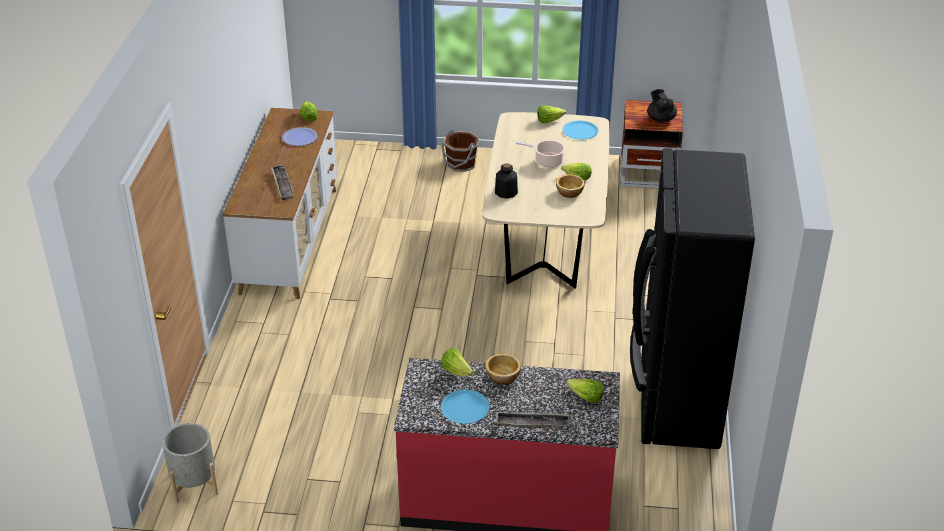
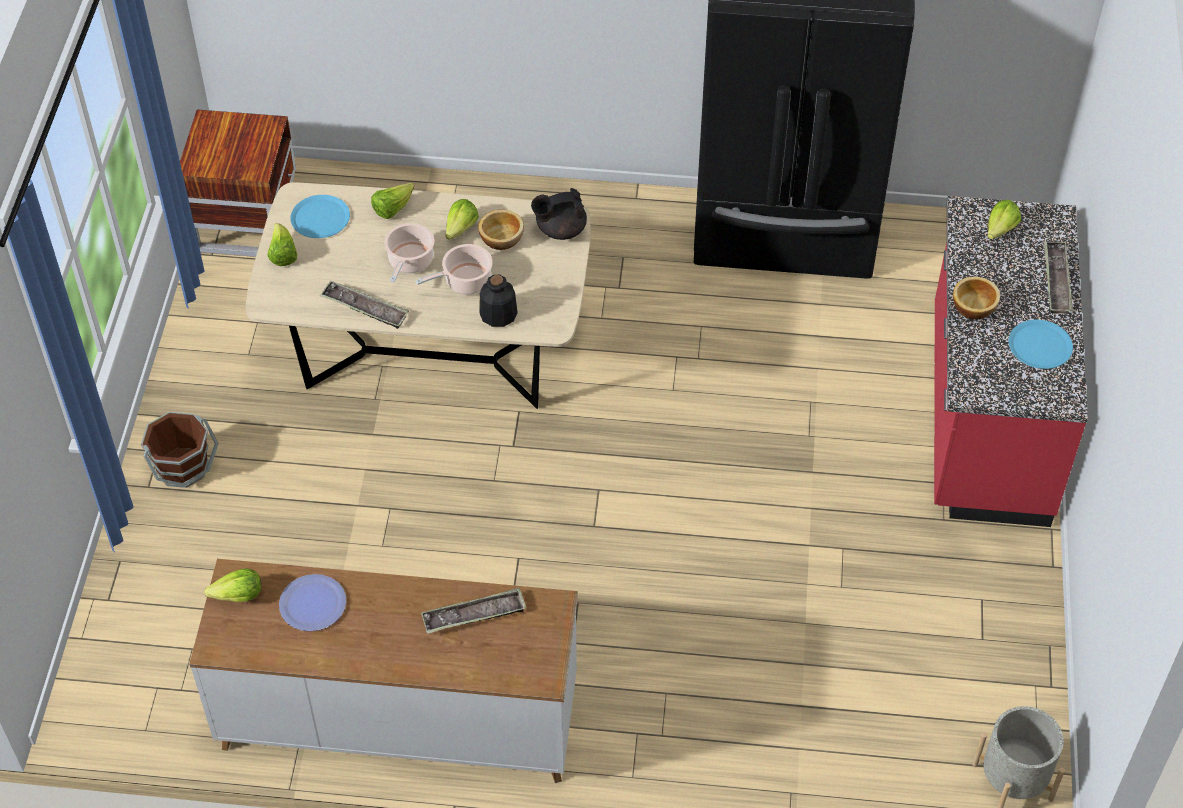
camera: 90 degrees left, 15 degrees up
(457, 371) = (971, 354): lettuce -> lettuce (392, 209)
(508, 148) = (365, 308): none -> tray
(532, 180) = (465, 281): none -> cooking pot
(660, 119) = (246, 137): black teapot -> black teapot (560, 230)

